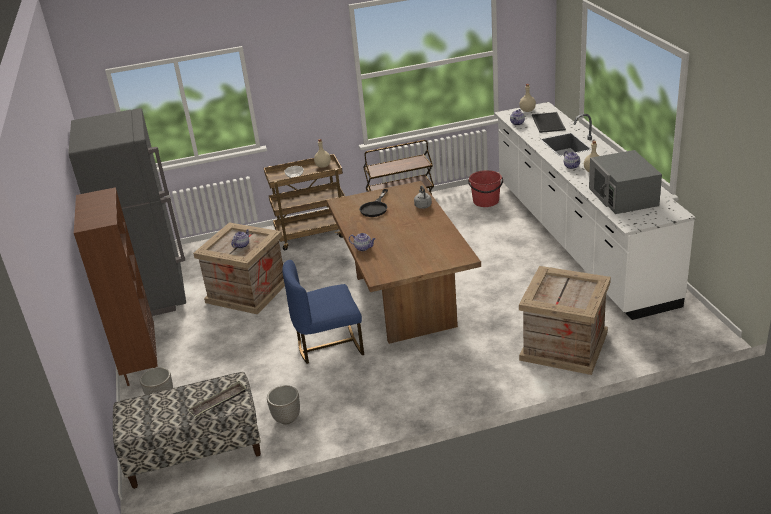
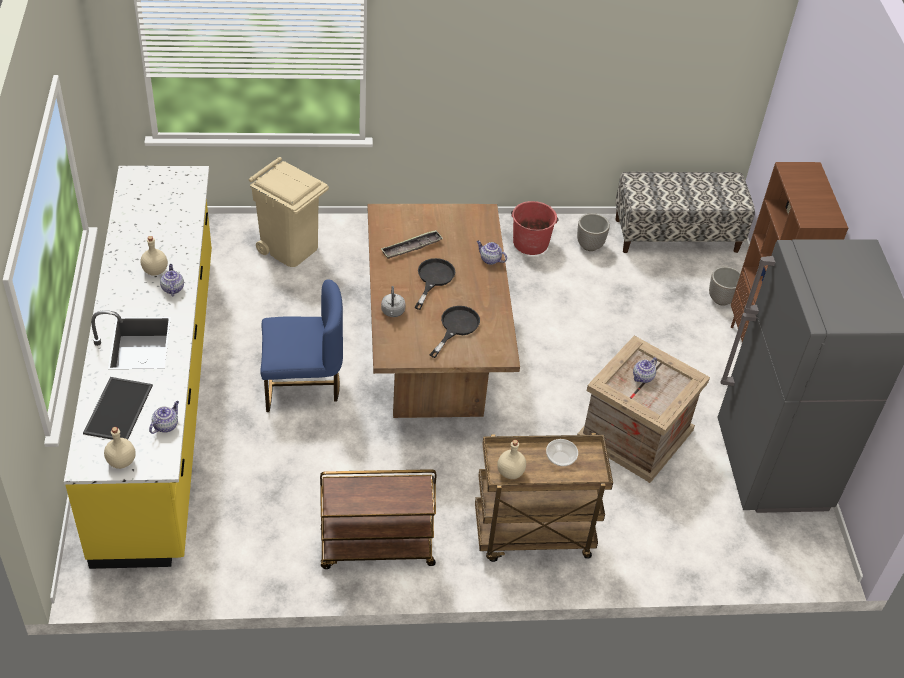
camera: 175 degrees left, 15 degrees up
(218, 402) = (653, 184): tray -> tray (411, 247)
(329, 345) = (537, 317): blue chair -> blue chair (302, 384)
(402, 227) = (433, 279): none -> black frying pan
(486, 201) = (230, 531): red bucket -> red bucket (530, 243)
(565, 346) = (290, 248): crate -> beige trash can
(578, 239) = (160, 396): white counter -> yellow counter
(623, 197) = (162, 215): grey microwave -> none

